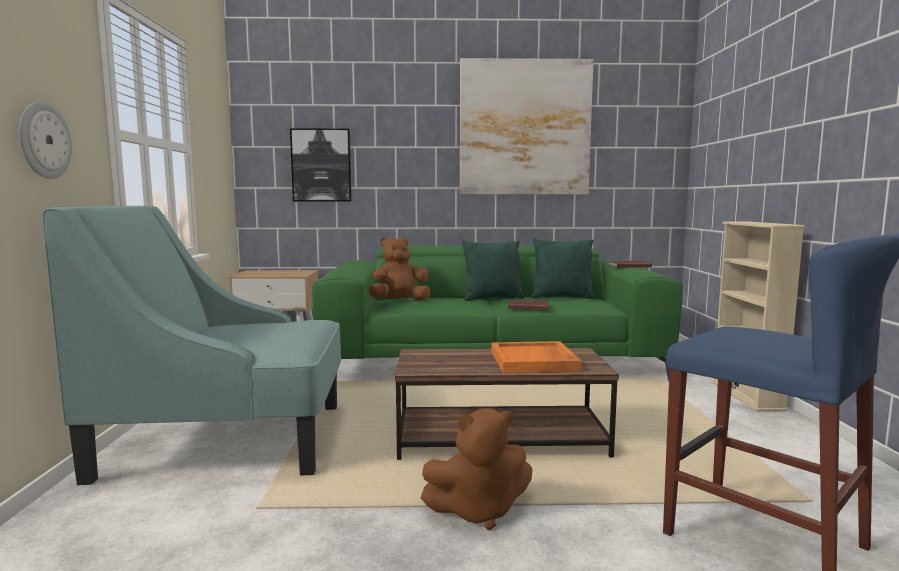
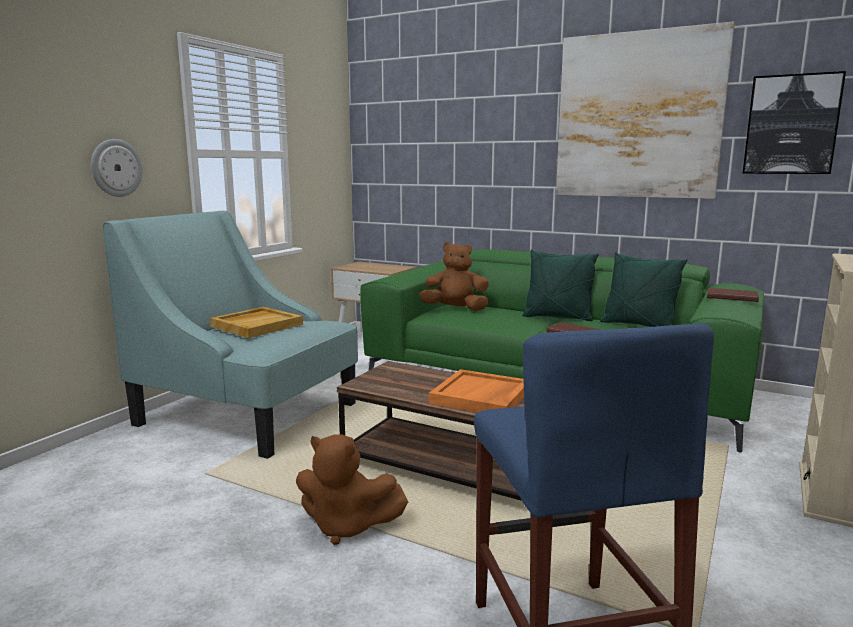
camera: 30 degrees right, 5 degrees up
(247, 329) = (257, 325): none -> beige tray
(321, 165) = (423, 162): picture -> picture (791, 125)

